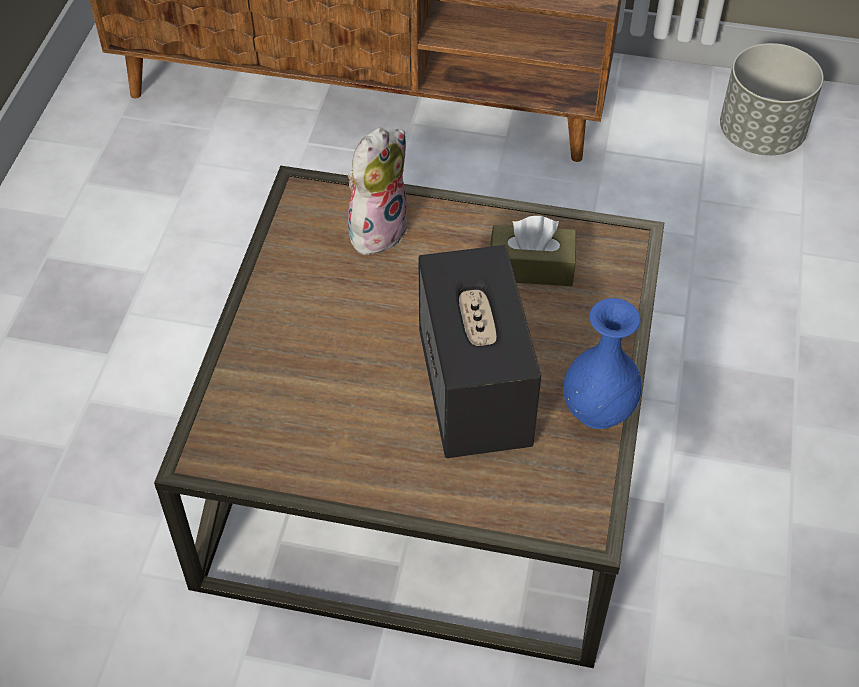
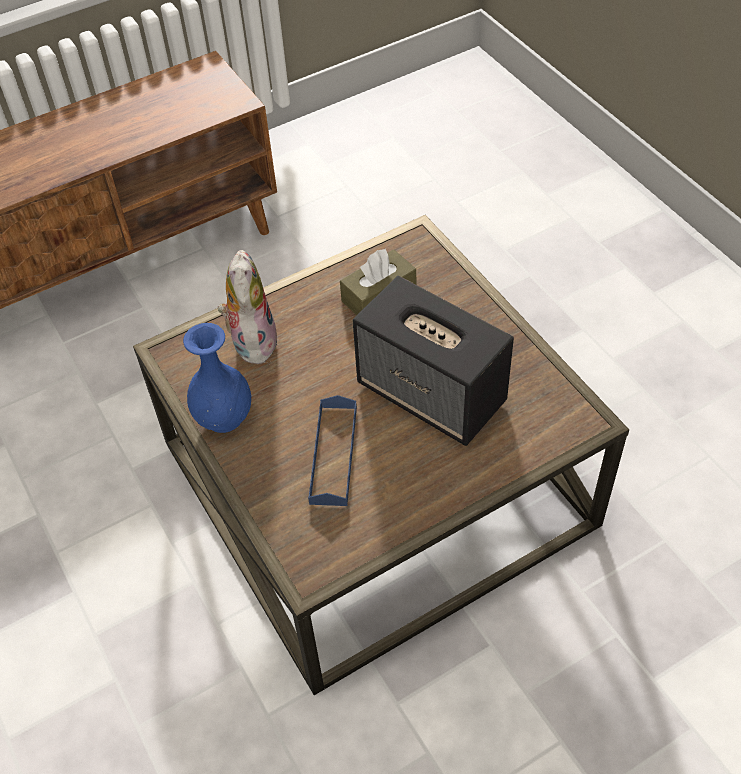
camera: 40 degrees left, 0 degrees up
(331, 377) = (333, 454): none -> blue tray
(598, 411) = (516, 350): blue vase -> blue vase (225, 417)
(761, 135) = (361, 147): grey planter -> none

